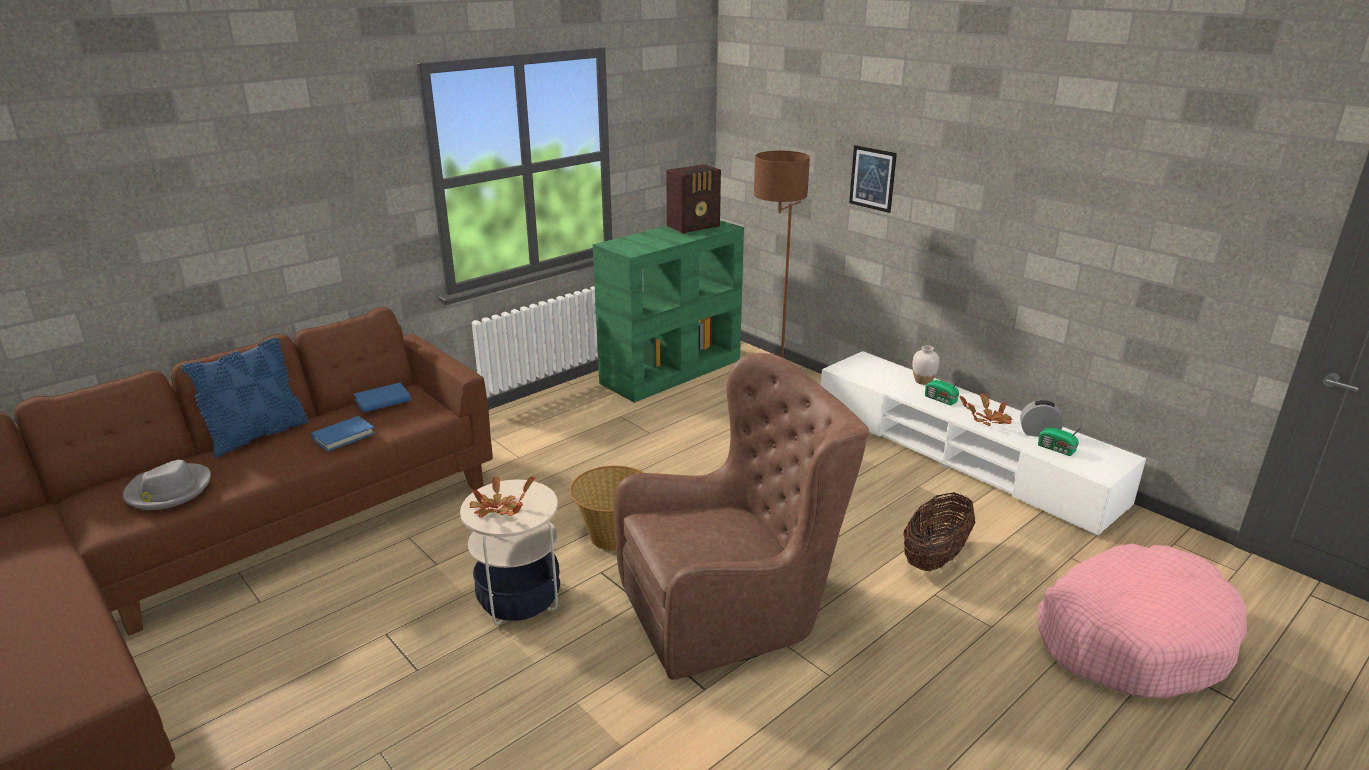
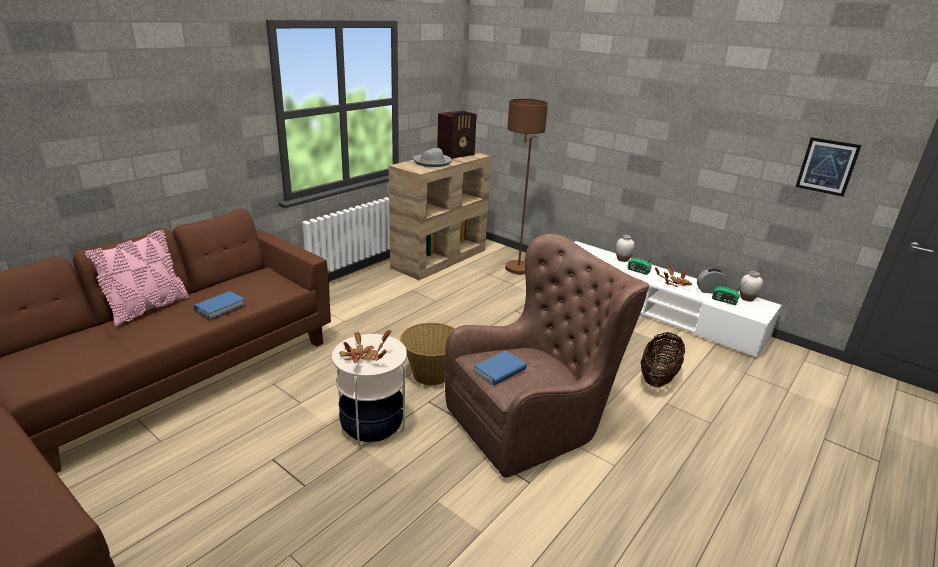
camera: 10 degrees left, 0 degrees up
(168, 490) = (80, 354): grey hat -> grey hat (432, 162)
(258, 435) = (148, 308): blue pillow -> pink pillow
(383, 400) = (246, 279): blue book -> blue book (500, 370)
(670, 371) = (439, 258): green bookcase -> brown bookcase
(872, 178) = (586, 120): picture -> picture (827, 166)
(1094, 446) = (747, 298): none -> white vase
(1133, 637) = (802, 424): pink dog bed -> none

